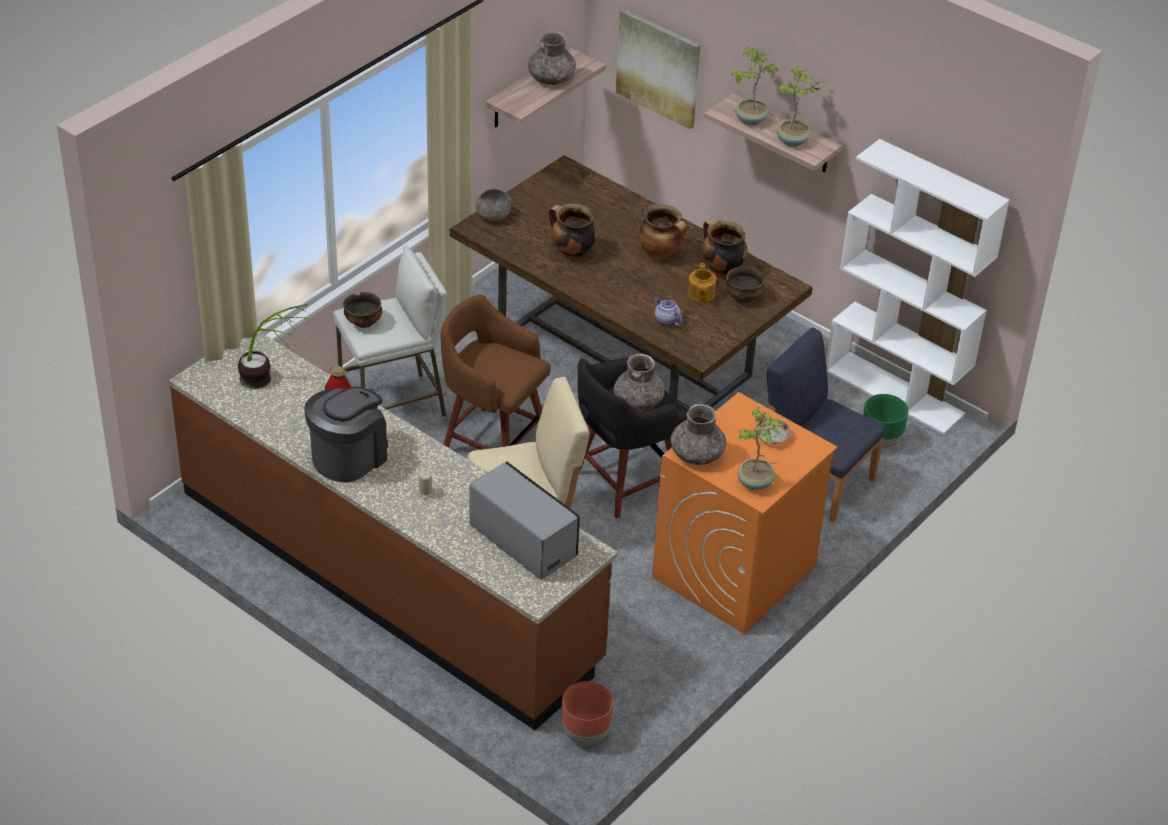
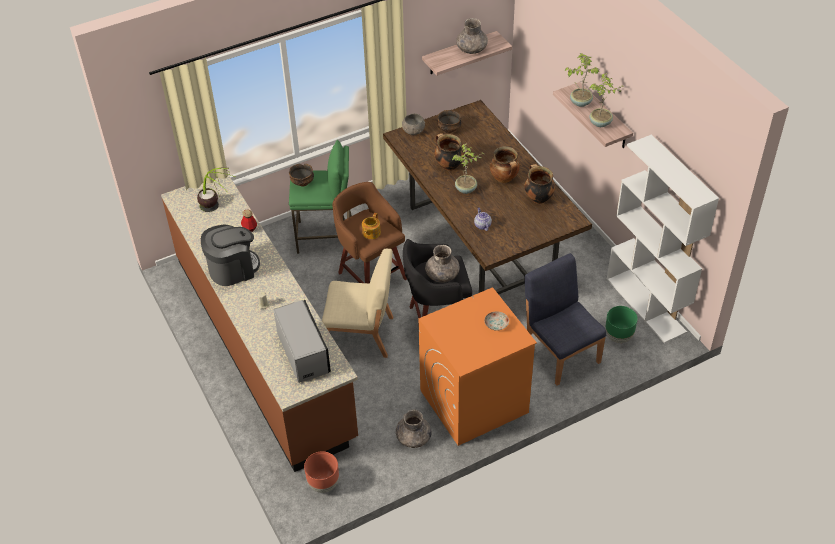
camera: 25 degrees right, 5 degrees up
(393, 405) = (325, 236): white stool -> green stool
(658, 68) = (544, 55): picture -> none
(697, 454) = (440, 324): grey vase -> grey vase (413, 438)
(701, 294) = (515, 212): teapot -> teapot (371, 233)
(743, 297) = (541, 221): bowl -> bowl (449, 129)
(756, 483) = (467, 354): potted plant -> potted plant (466, 189)

